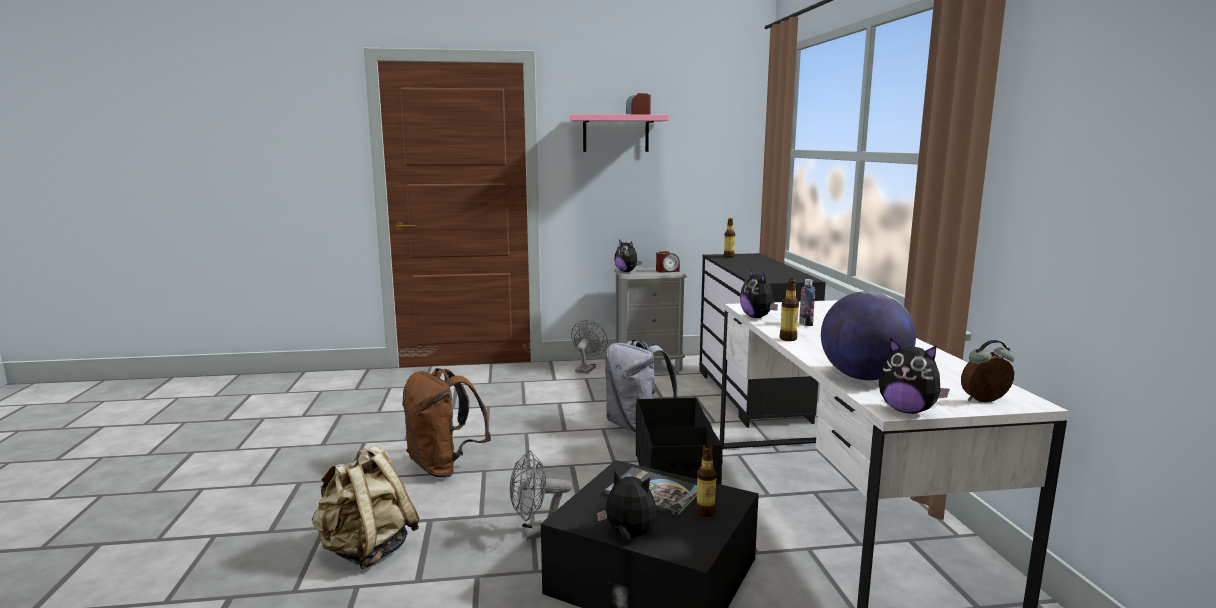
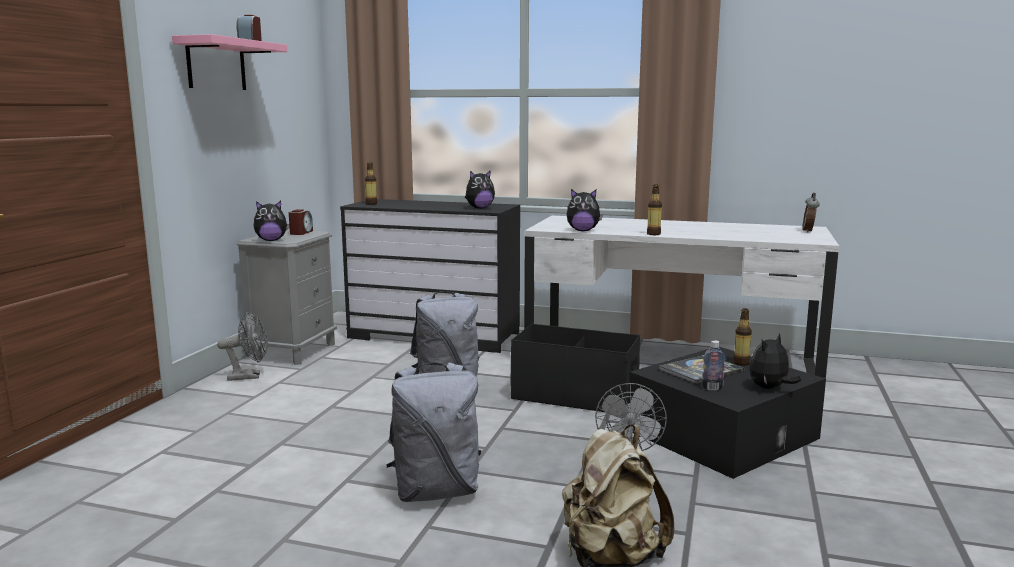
camera: 65 degrees left, 0 degrees up
(444, 467) = (436, 491): brown backpack -> grey backpack
(587, 369) = (249, 376): grey fan -> grey fan turned 120 degrees clockwise
(806, 324) = (616, 227): bottle -> bottle (712, 388)
(863, 377) = (756, 237): globe -> none
(907, 410) = (822, 240): plush toy -> plush toy (479, 208)

